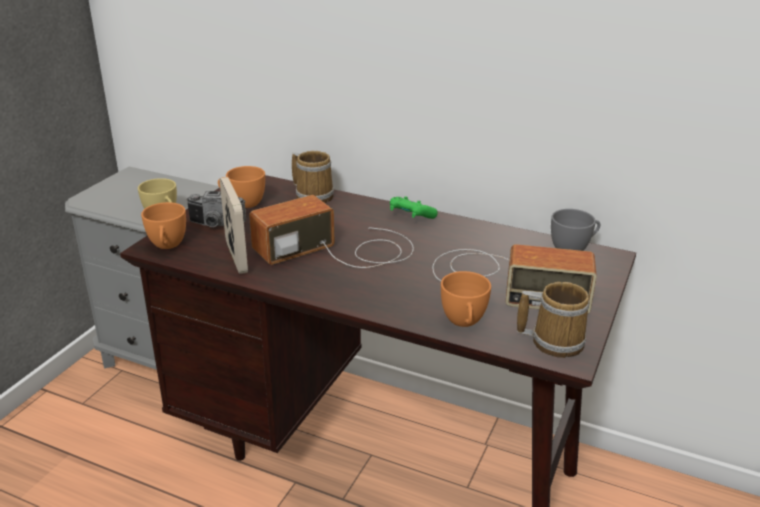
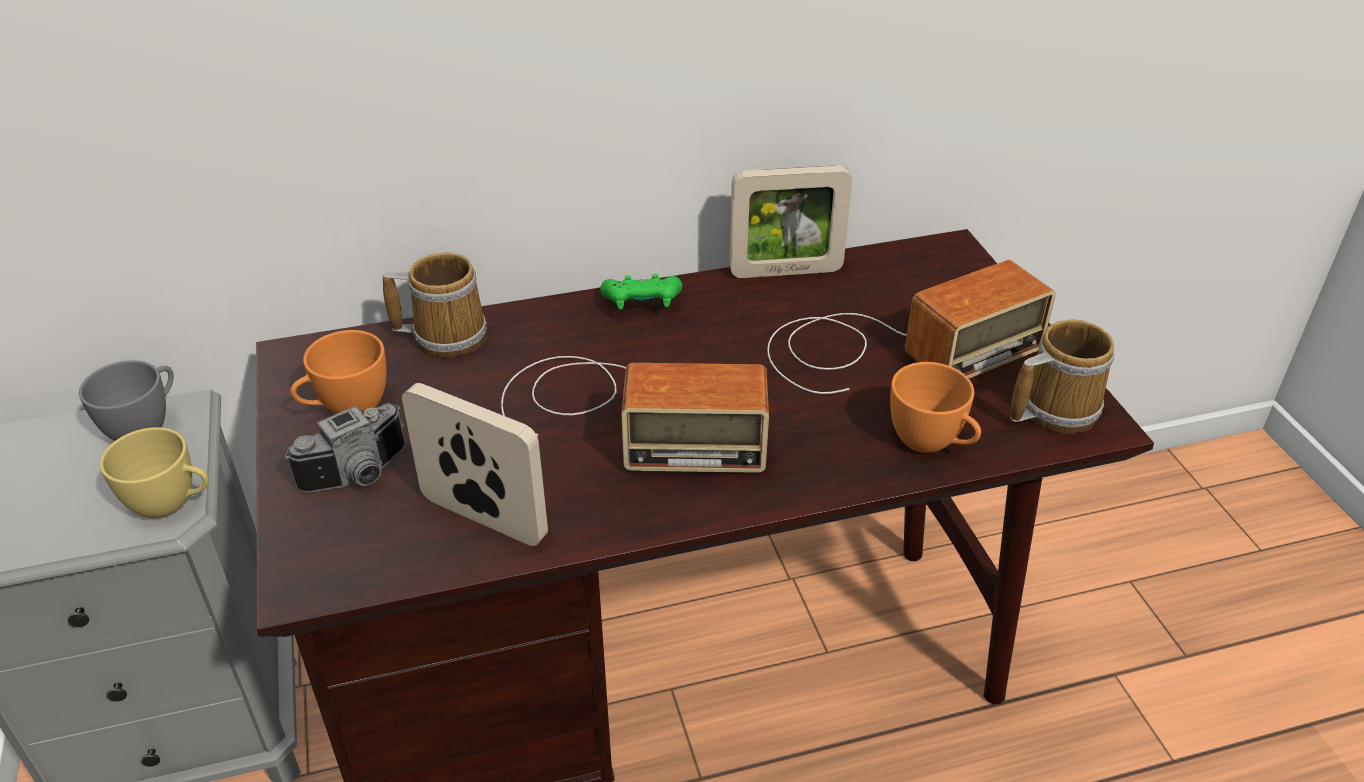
camera: 40 degrees left, 10 degrees up
(167, 246) = (330, 564): orange cup -> none
(341, 250) = (625, 415): radio -> radio turned 105 degrees counterclockwise
(501, 231) = (785, 271): none -> picture frame
(573, 249) = (901, 258): grey cup -> grey cup (146, 426)

